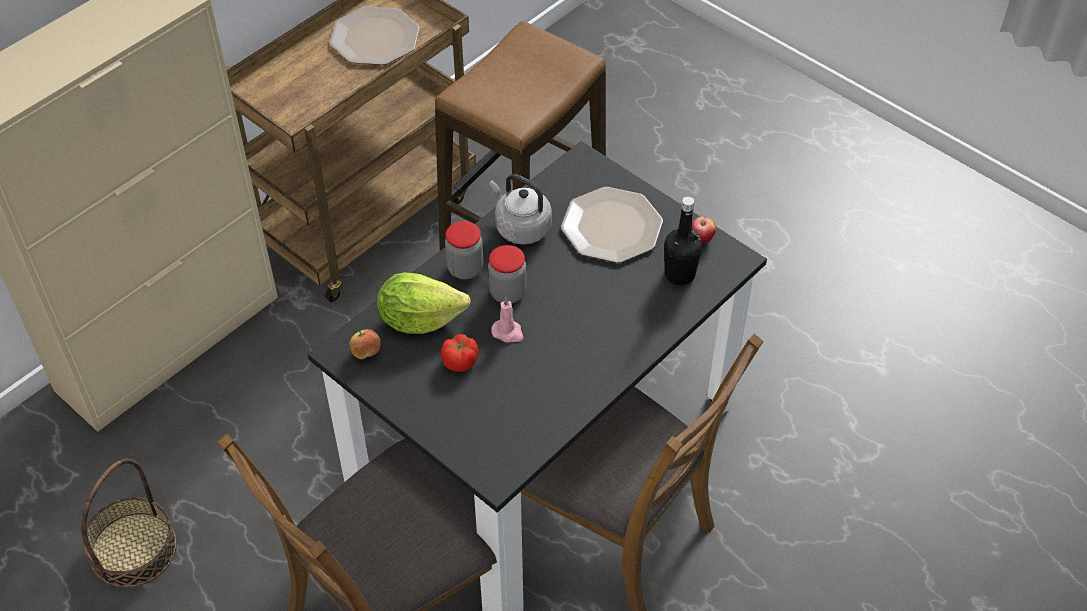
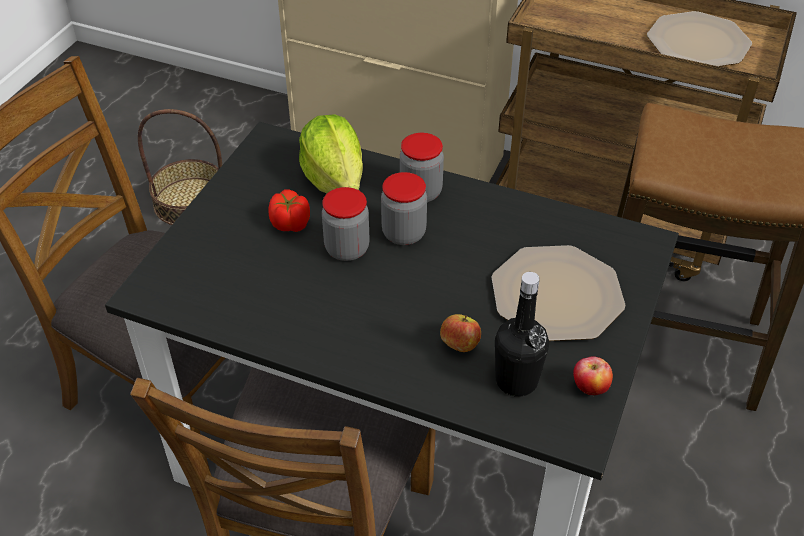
camera: 70 degrees right, 5 degrees down
(366, 353) = (275, 156): apple -> apple (459, 345)
(508, 332) = (347, 249): pink candle -> jar
(520, 227) = (506, 218): grey kettle -> none

